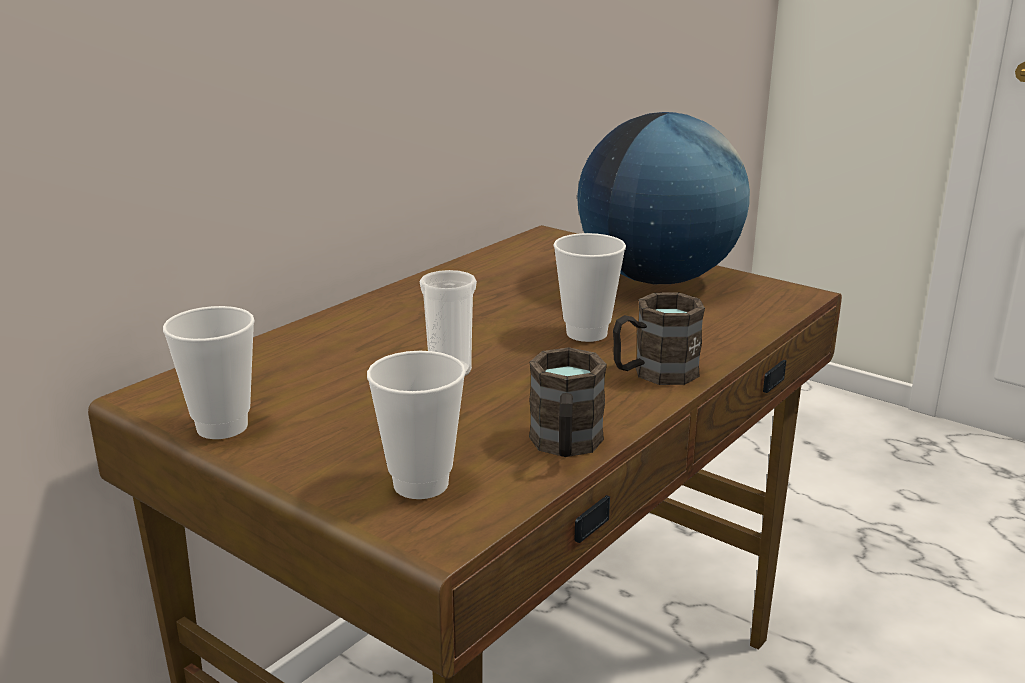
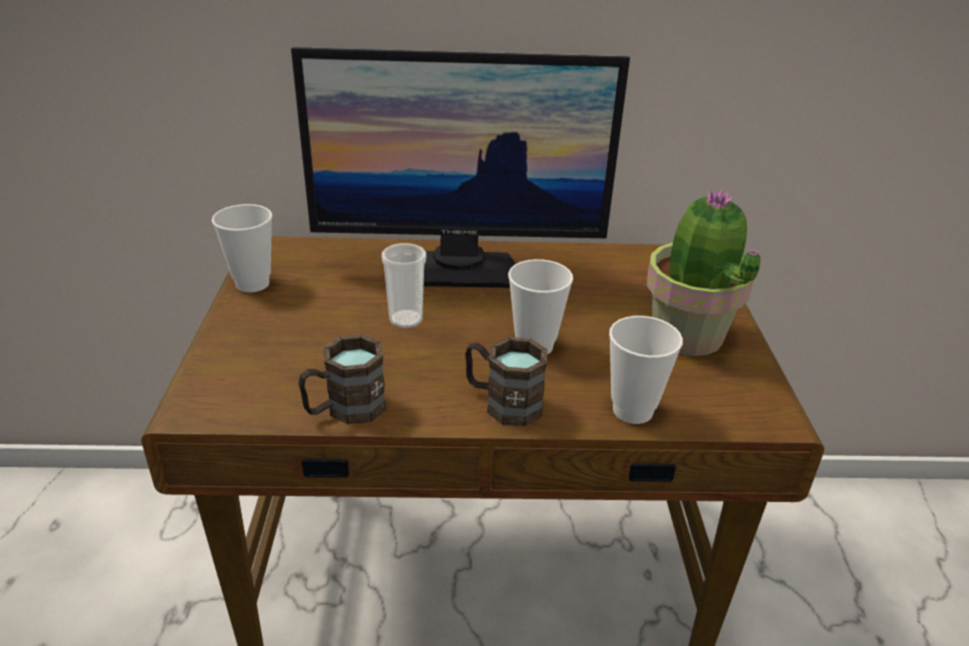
camera: 50 degrees right, 10 degrees up
(397, 319) = (458, 268): none -> monitor
(421, 484) = (244, 376): cup -> cup (632, 410)
(657, 279) = (686, 336): globe -> potted plant

